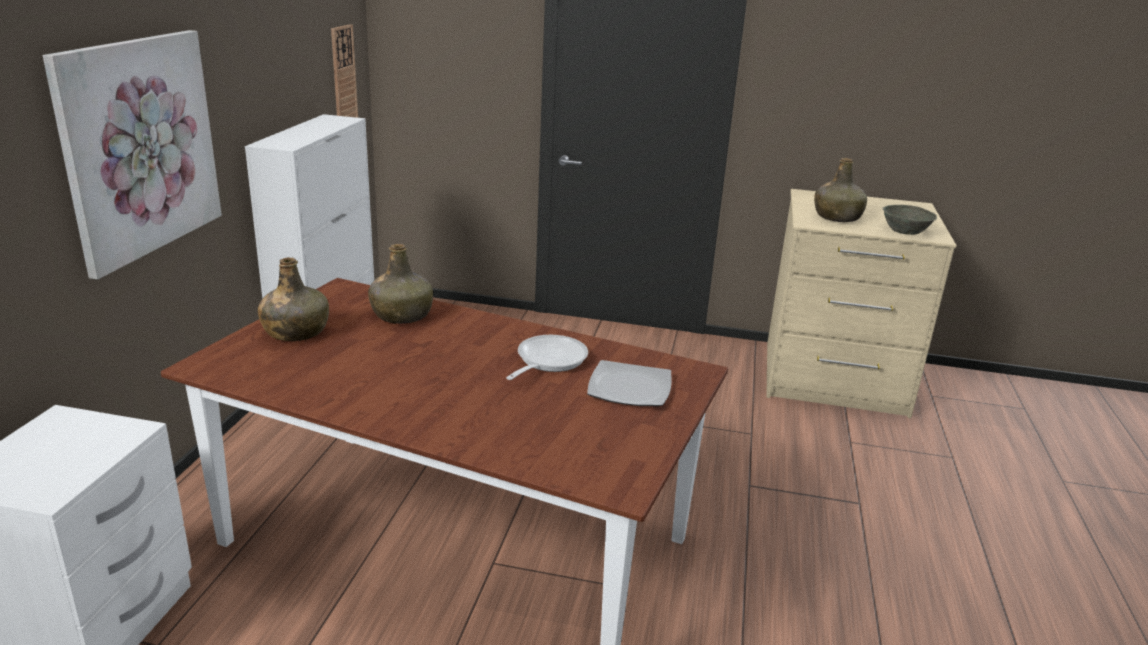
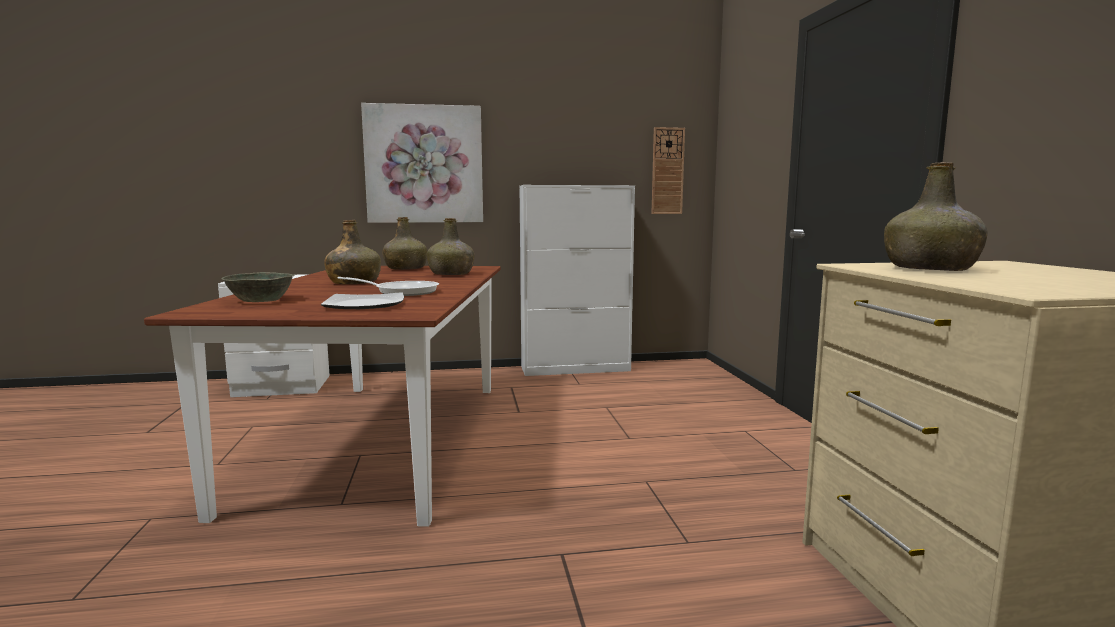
camera: 70 degrees right, 15 degrees down
(432, 379) = (354, 283): none -> green bottle
(906, 231) = (993, 283): grey bowl -> grey bowl (261, 300)

